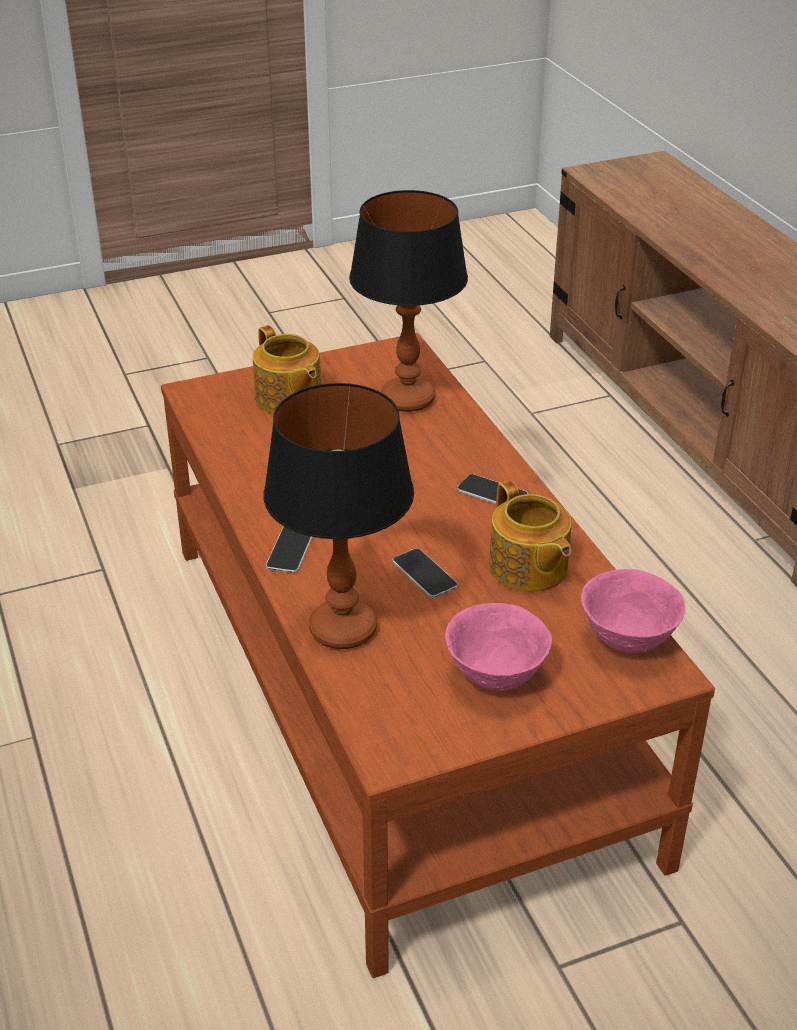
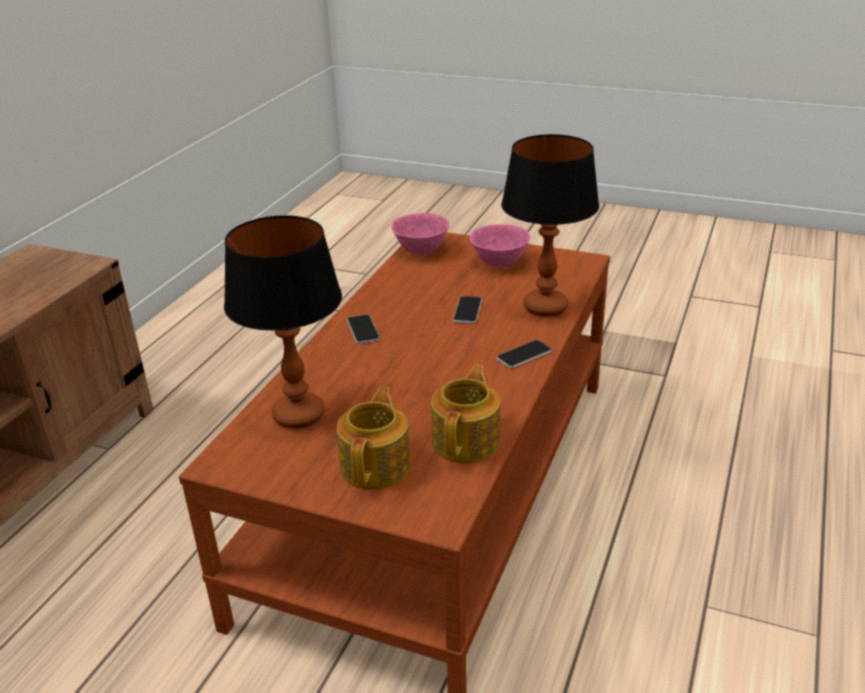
camera: 135 degrees left, 5 degrees down
(528, 568) = (412, 291): teapot -> teapot (467, 441)

